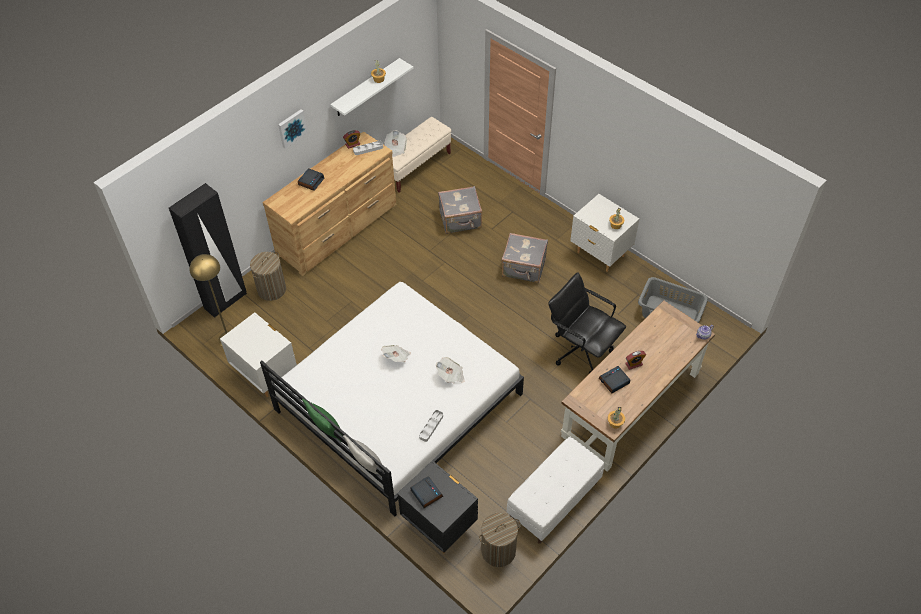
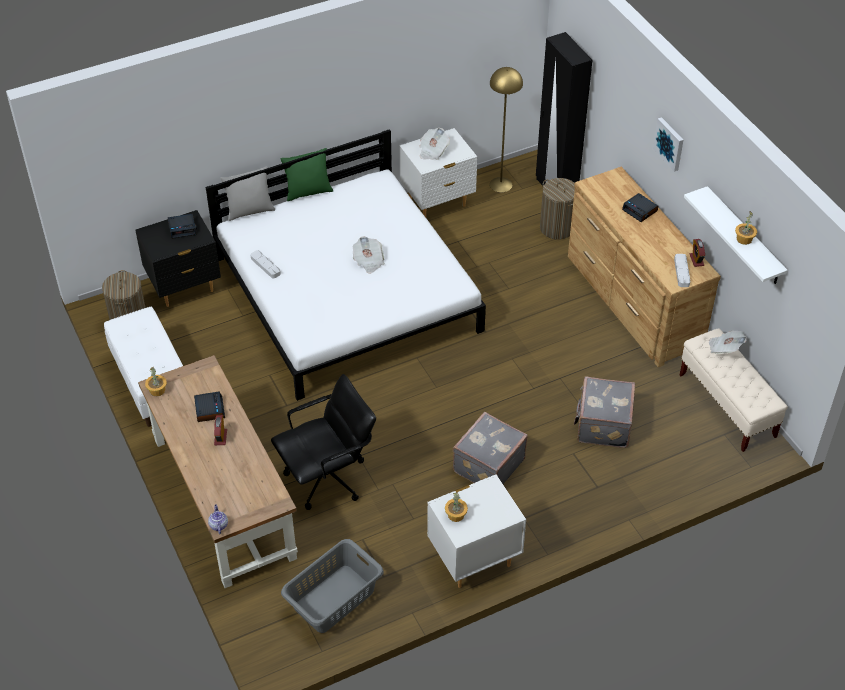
camera: 110 degrees right, 5 degrees down
(451, 375) = (319, 297): newspaper -> newspaper (433, 151)

